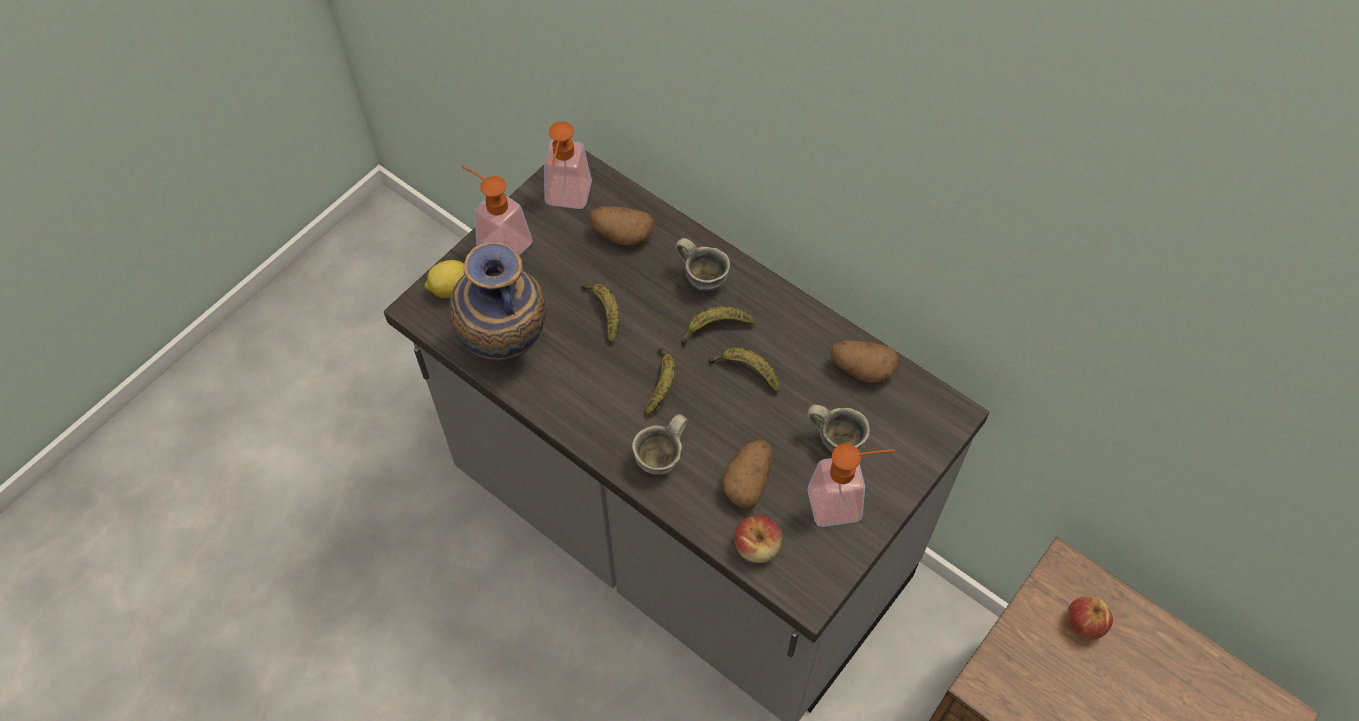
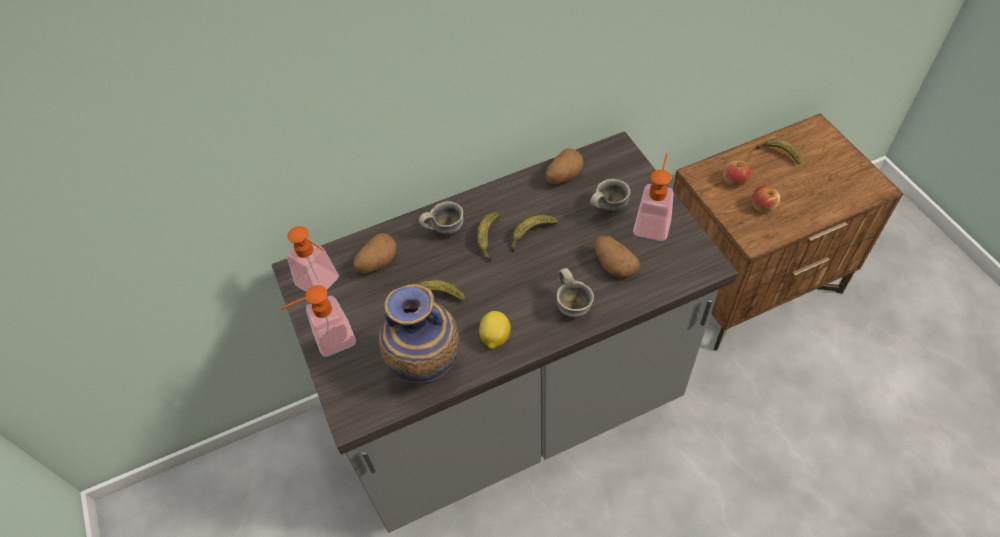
camera: 60 degrees left, 5 degrees down
(450, 289) = (349, 390): lemon -> lemon (494, 338)
(661, 384) = (513, 284): banana -> banana (778, 154)
(757, 547) = (663, 278): apple -> apple (763, 206)

